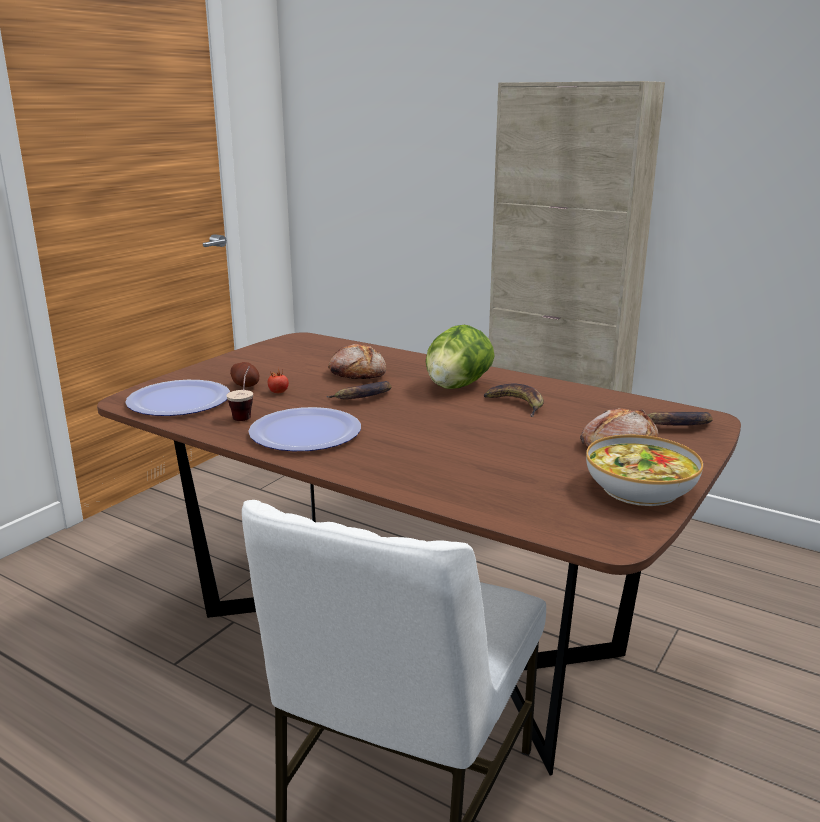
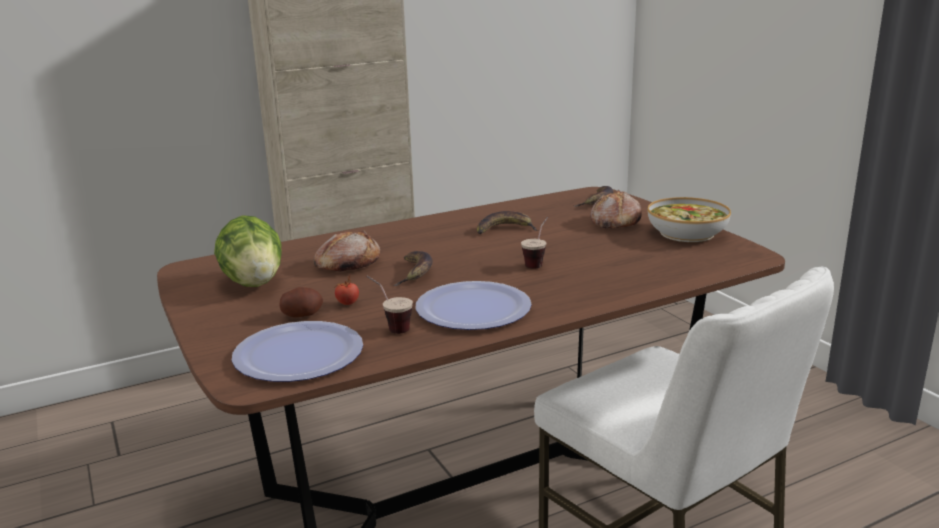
camera: 60 degrees left, 0 degrees up
(442, 434) = (537, 262): none -> cup
(457, 386) = (438, 238): lettuce -> lettuce (254, 283)

